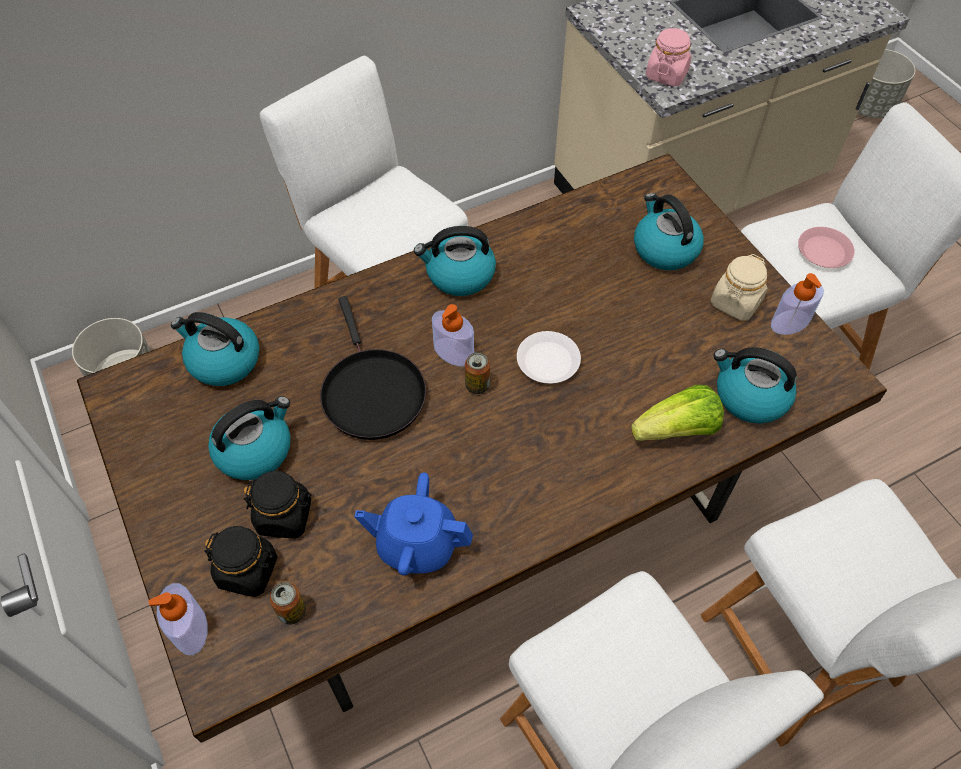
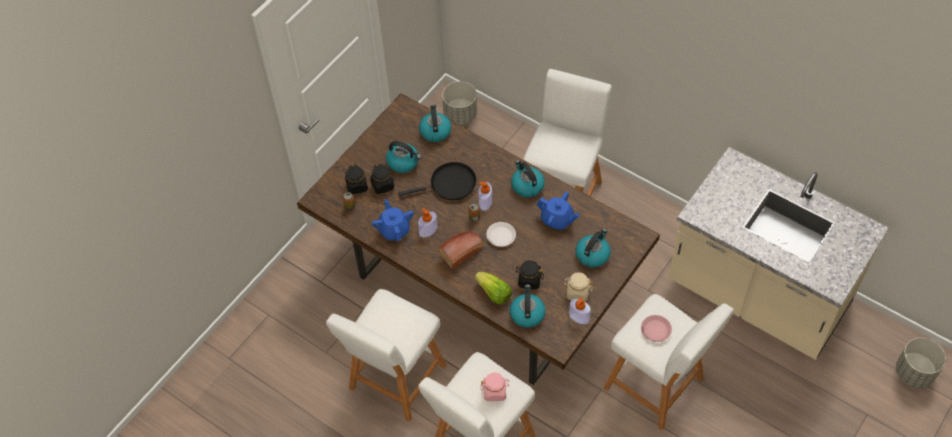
camera: 65 degrees right, 0 degrees up
(190, 629) = (329, 182): soap dispenser -> soap dispenser (428, 230)
(371, 392) = (450, 184): black frying pan -> black frying pan turned 150 degrees counterclockwise
(548, 441) = (462, 252): none -> bread
(562, 265) = (557, 220): none -> blue teapot
(666, 74) = (704, 208): pink jar -> pink jar (495, 392)
(674, 361) = (529, 280): none -> black jar

